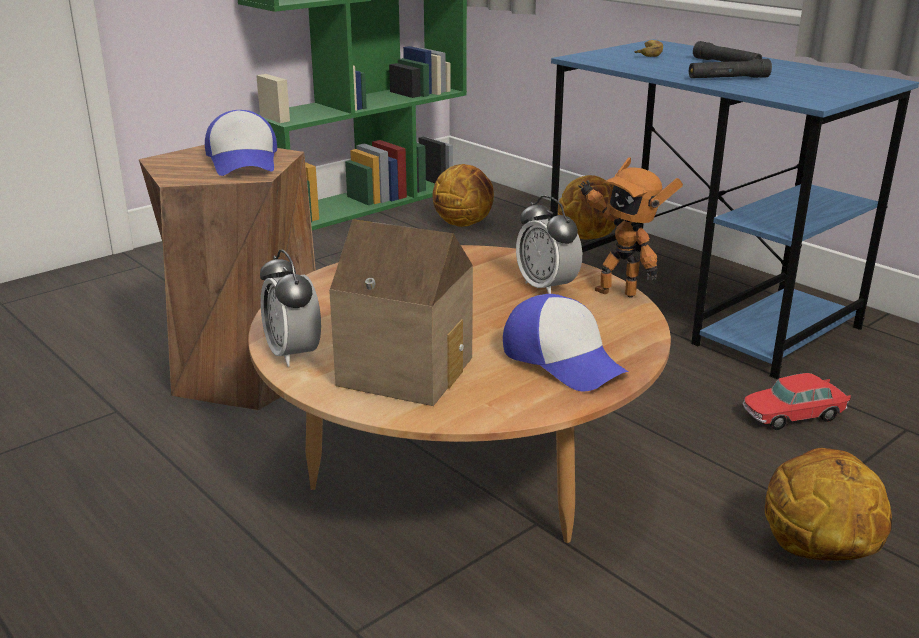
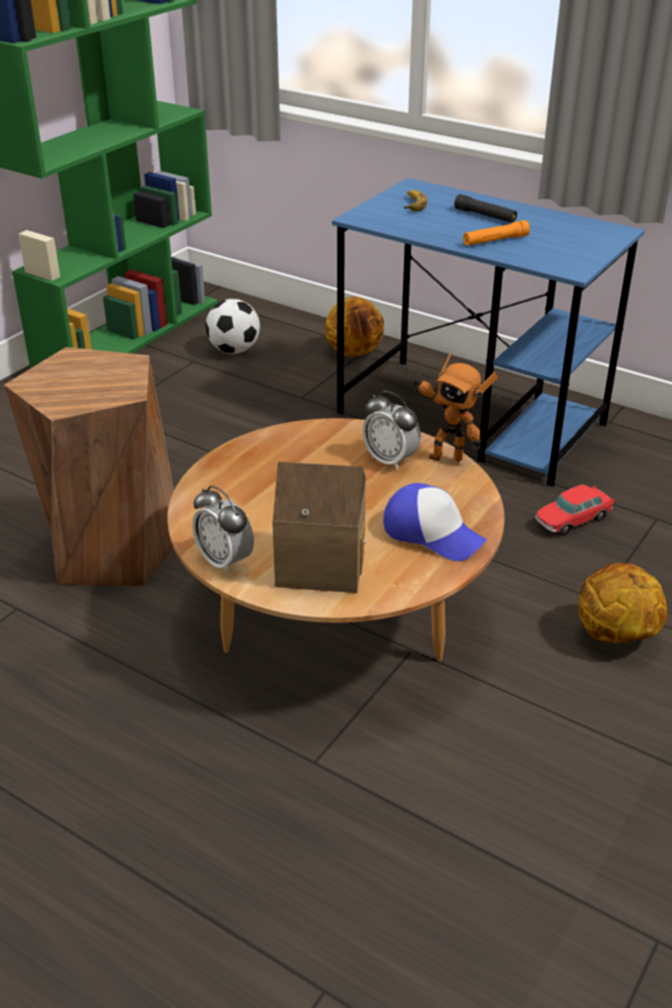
camera: 15 degrees left, 10 degrees up
(244, 162) = (105, 376): cap -> none
(464, 223) = (234, 350): basketball -> football
(728, 78) = (495, 240): black flashlight -> orange flashlight

